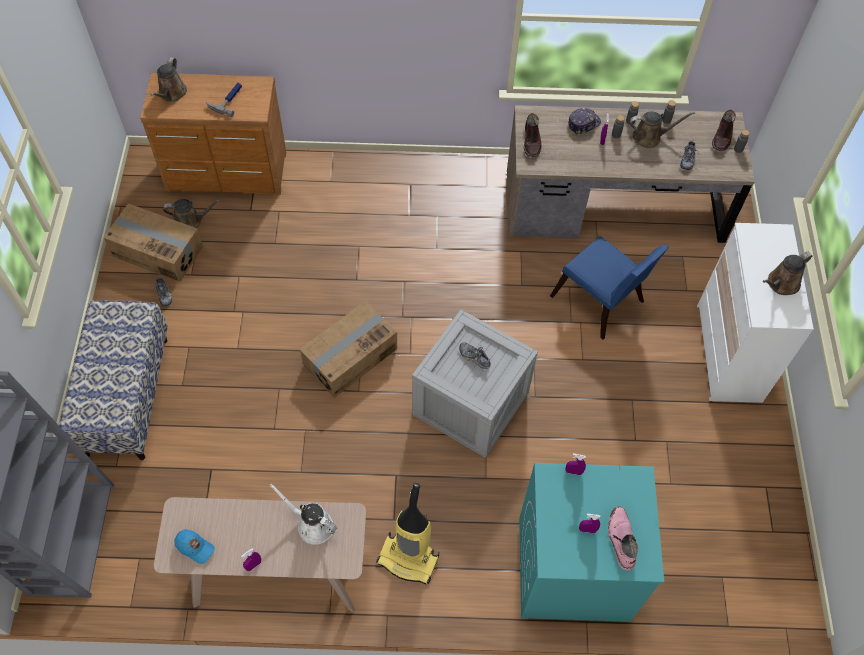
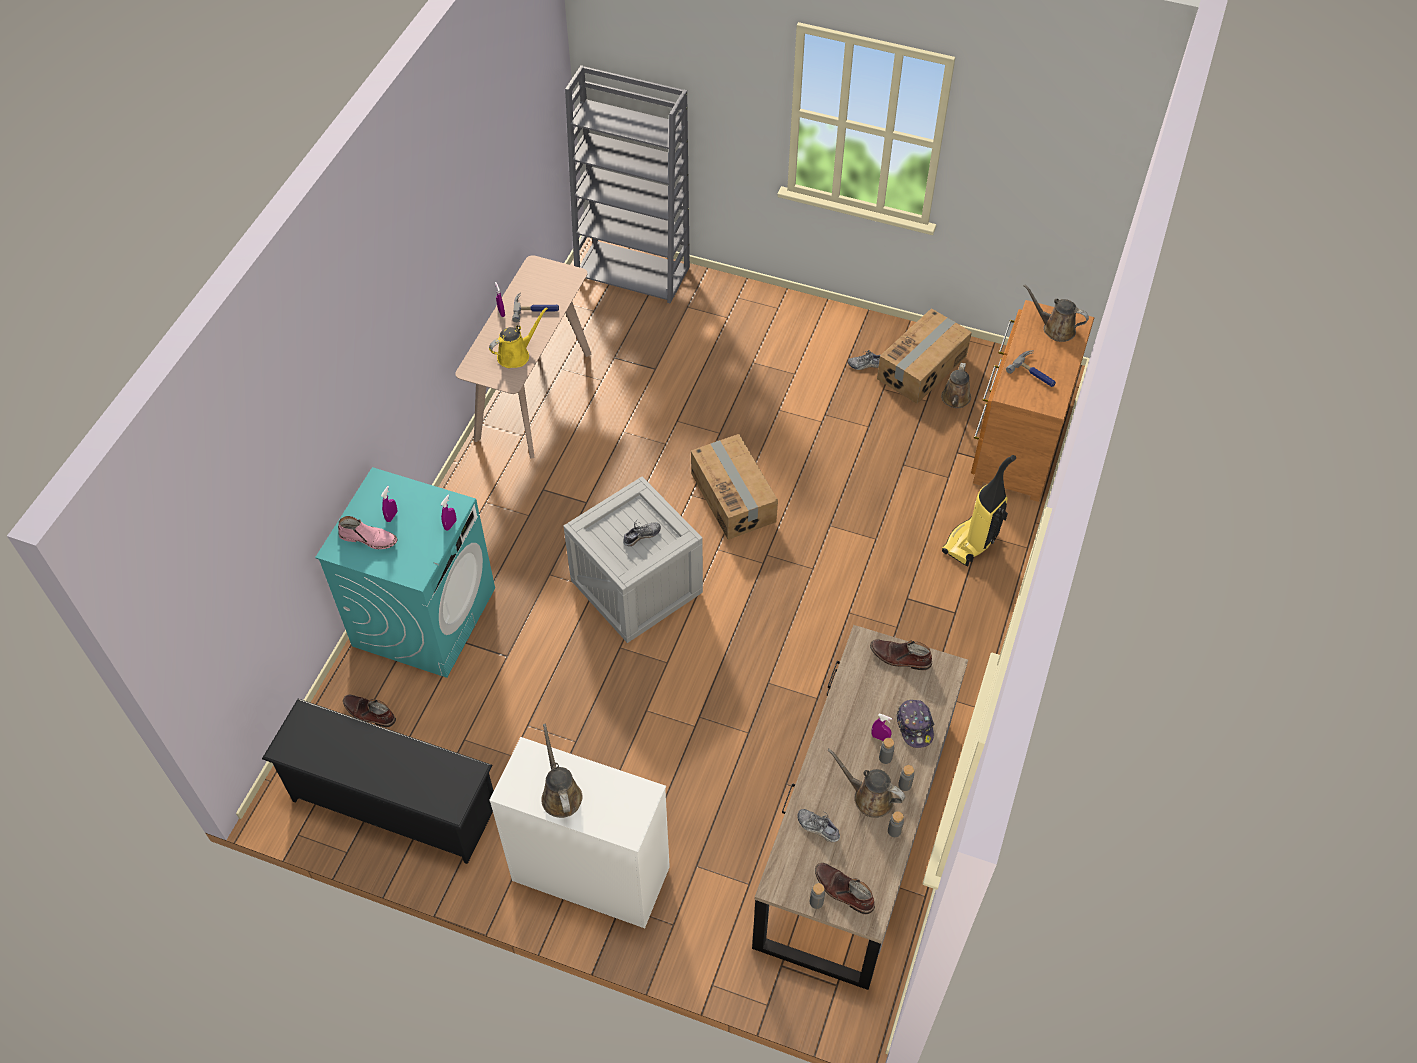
camera: 110 degrees right, 5 degrees down
(126, 396) = (757, 322): bench -> none
(195, 547) = (535, 280): blue cap -> none
(239, 530) = (536, 309): none -> hammer
(312, 525) = (516, 355): white watering can -> yellow watering can
(409, 558) = (500, 491): vacuum cleaner -> vacuum cleaner (971, 543)
(600, 304) = (712, 757): blue chair -> none
(649, 137) = (869, 797): brown watering can -> brown watering can turned 105 degrees clockwise
(685, 573) = (369, 713): none -> brown boot
(751, 515) = (393, 804): none -> black shoe rack

